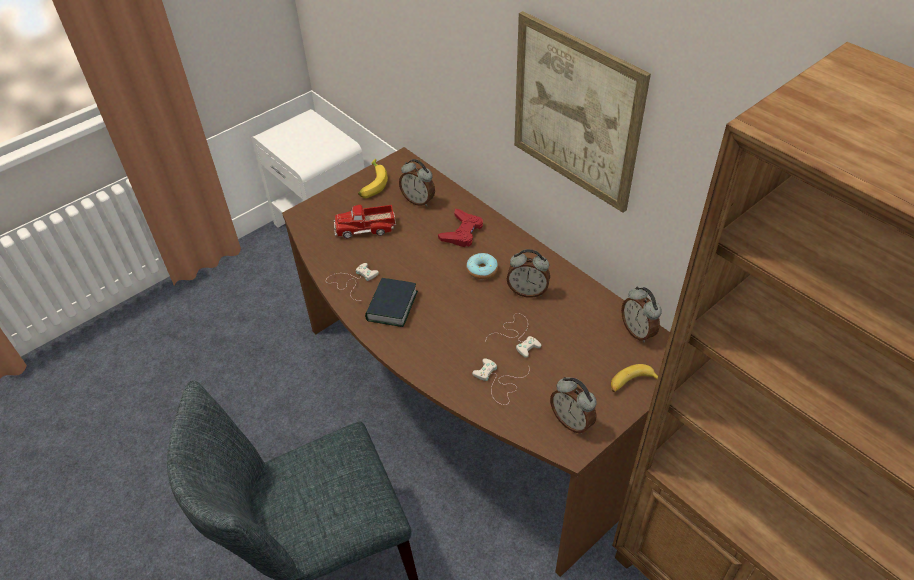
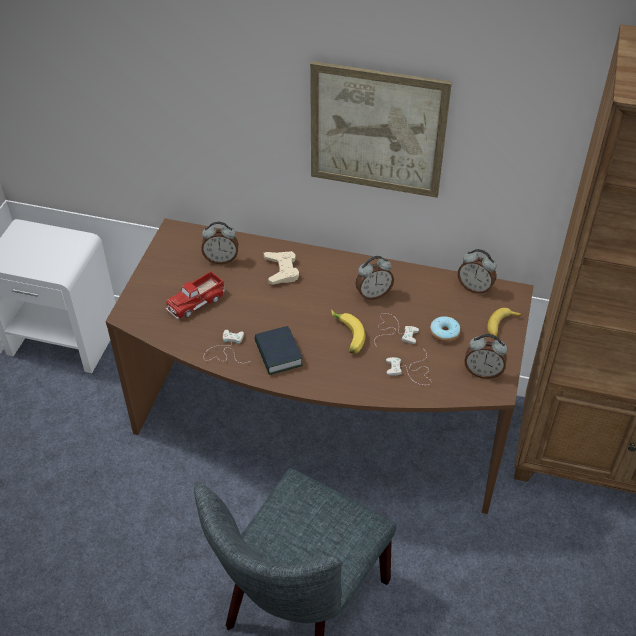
camera: 35 degrees left, 0 degrees up
(371, 184) = (166, 262): banana -> banana (346, 336)
(462, 232) = (281, 270): red game controller -> beige game controller
(482, 270) = (324, 294): donut -> donut (444, 333)

